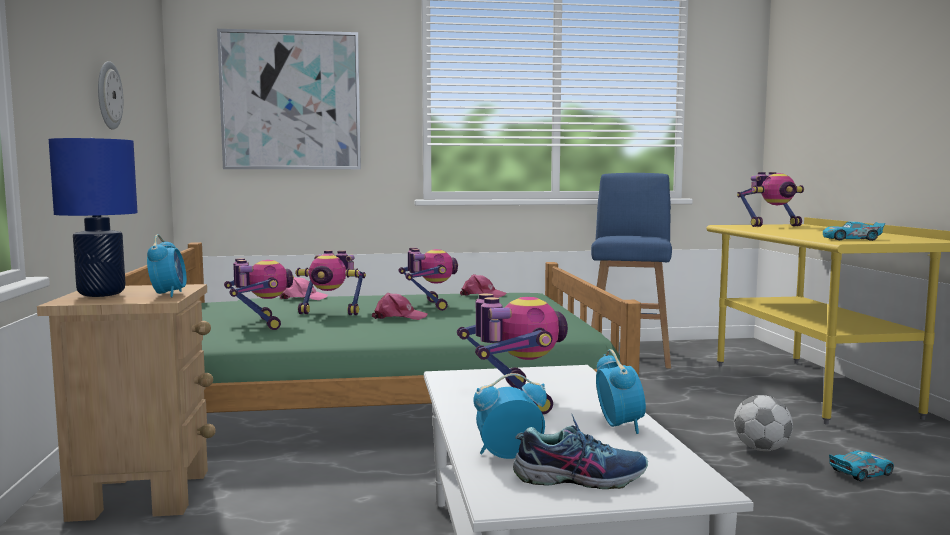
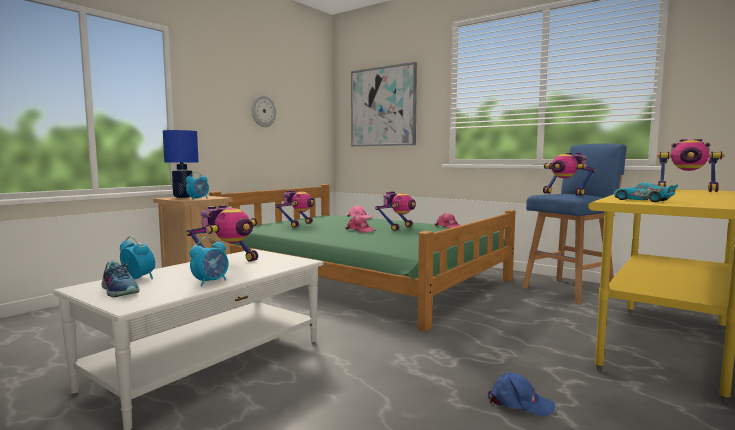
camera: 45 degrees right, 0 degrees up
(331, 313) = (342, 224): toy robot -> toy robot (566, 194)
(762, 449) = (489, 363): football -> none
(861, 473) = (519, 403): toy car -> blue cap

